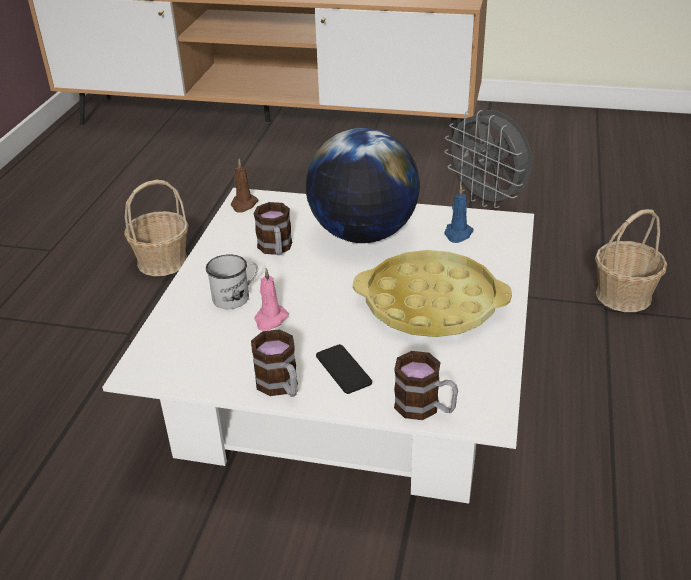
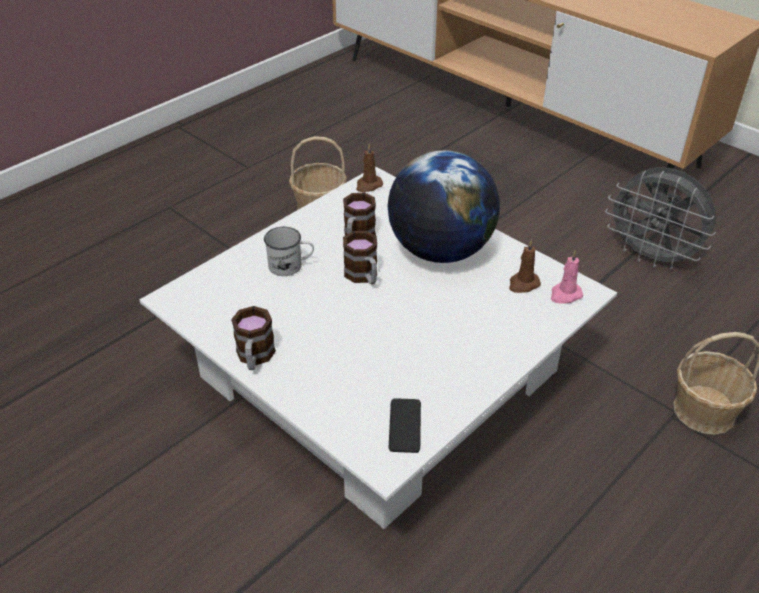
camera: 30 degrees right, 5 degrees up
(270, 320) = (297, 297): pink candle -> pink candle (565, 295)
(343, 369) = (312, 365): phone -> phone (405, 426)
(425, 408) = (344, 429): mug -> mug (364, 276)
(430, 303) = (436, 340): yellow tray -> none
(458, 234) = (523, 284): blue candle -> brown candle
(487, 199) = (652, 257): grey fan -> grey fan turned 45 degrees counterclockwise

